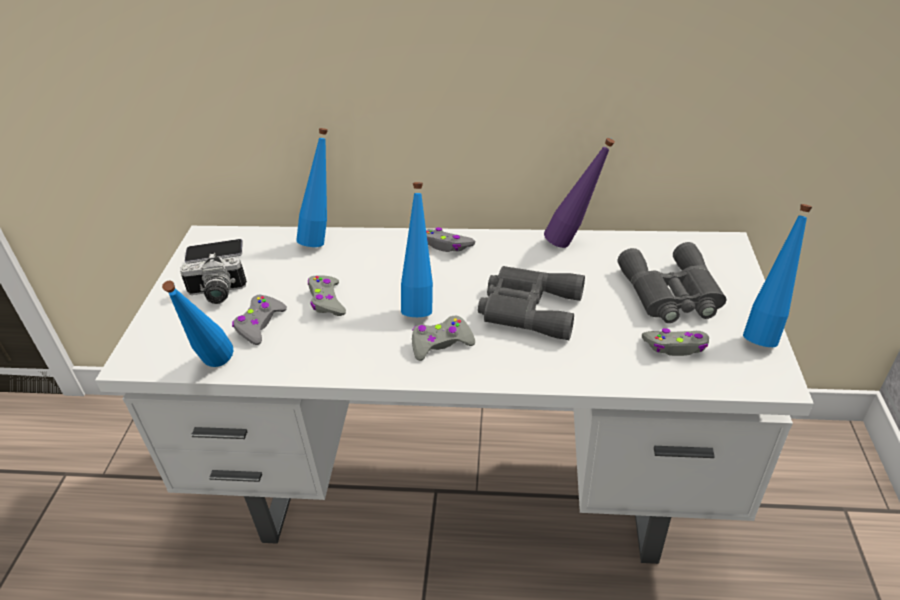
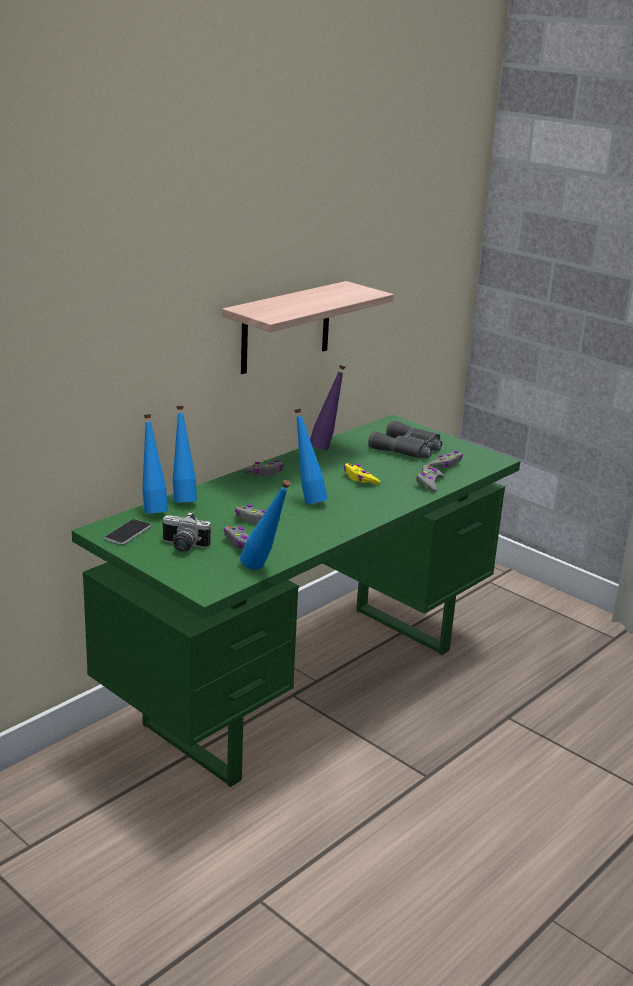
camera: 55 degrees left, 15 degrees down
(216, 295) = (183, 547): camera -> camera turned 75 degrees clockwise
(441, 343) = (351, 508): grey game controller -> grey game controller (429, 483)
(462, 487) = (305, 684): white desk -> green desk
(525, 62) = (286, 328): none -> shelf
(527, 308) = (360, 479): grey binoculars -> yellow game controller
(763, 332) = (466, 446): blue bottle -> blue bottle (153, 509)

